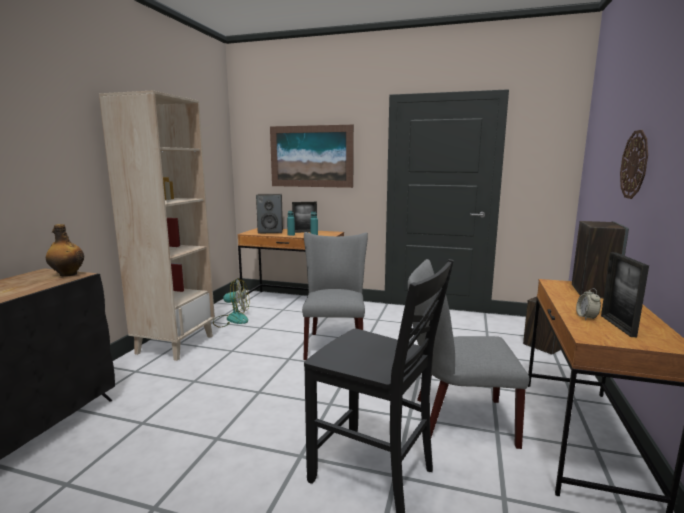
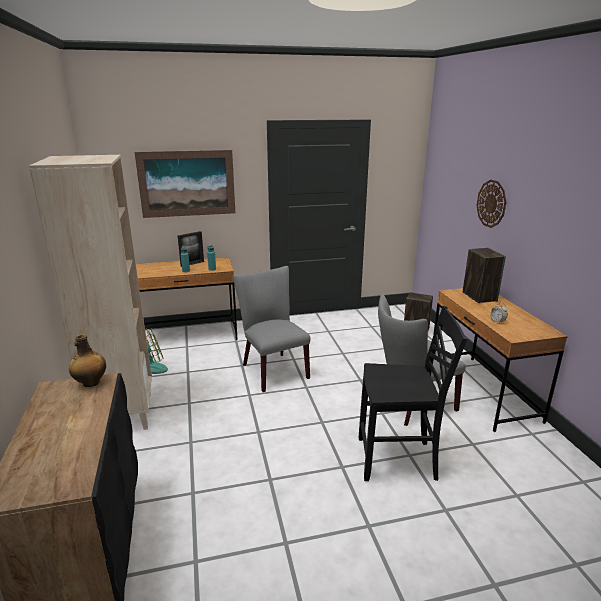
camera: 30 degrees left, 10 degrees up
(270, 231) = (156, 269): speaker -> none
(617, 325) = (516, 324): picture frame -> none

